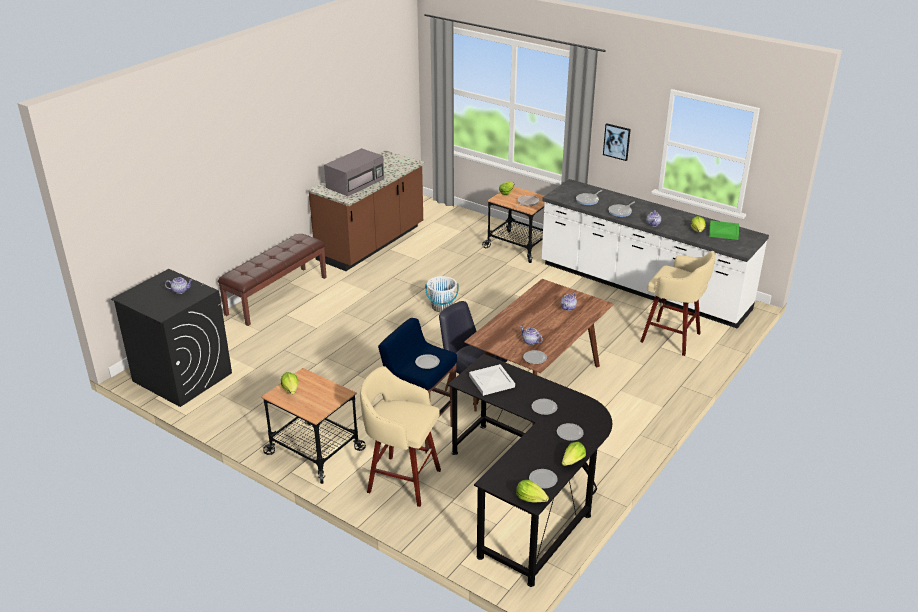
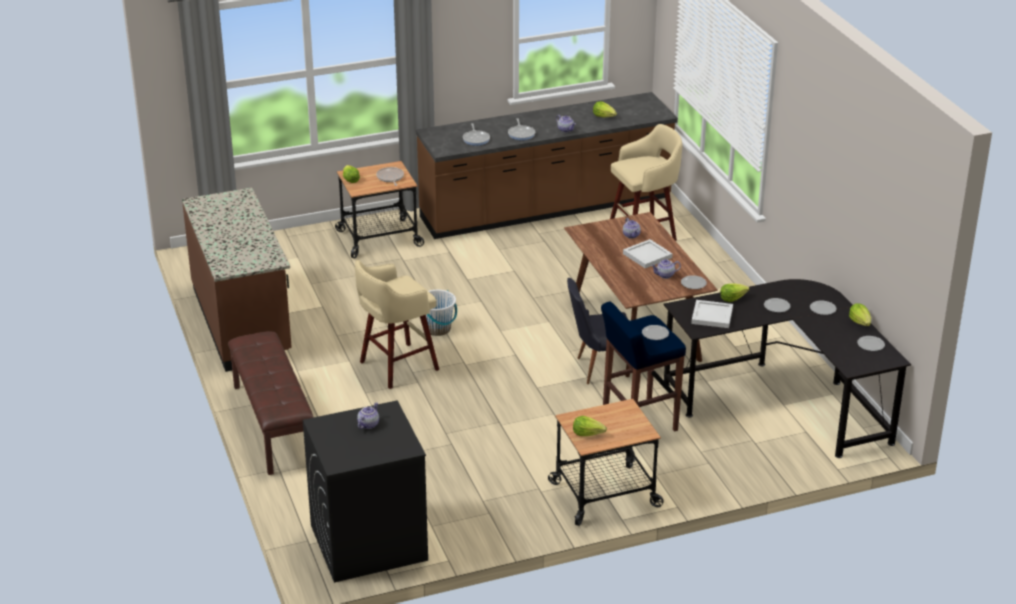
camera: 55 degrees left, 0 degrees up
(356, 183) = (243, 244): grey microwave -> none
(401, 480) = (699, 459): beige stool -> beige stool (396, 366)
(531, 498) = (889, 359): lettuce -> lettuce (732, 298)
(548, 324) = (647, 256): none -> white tray
(617, 141) = (457, 63): picture -> none
(642, 288) = (546, 209): white counter -> brown counter
(724, 231) = (621, 106): green tray -> none

